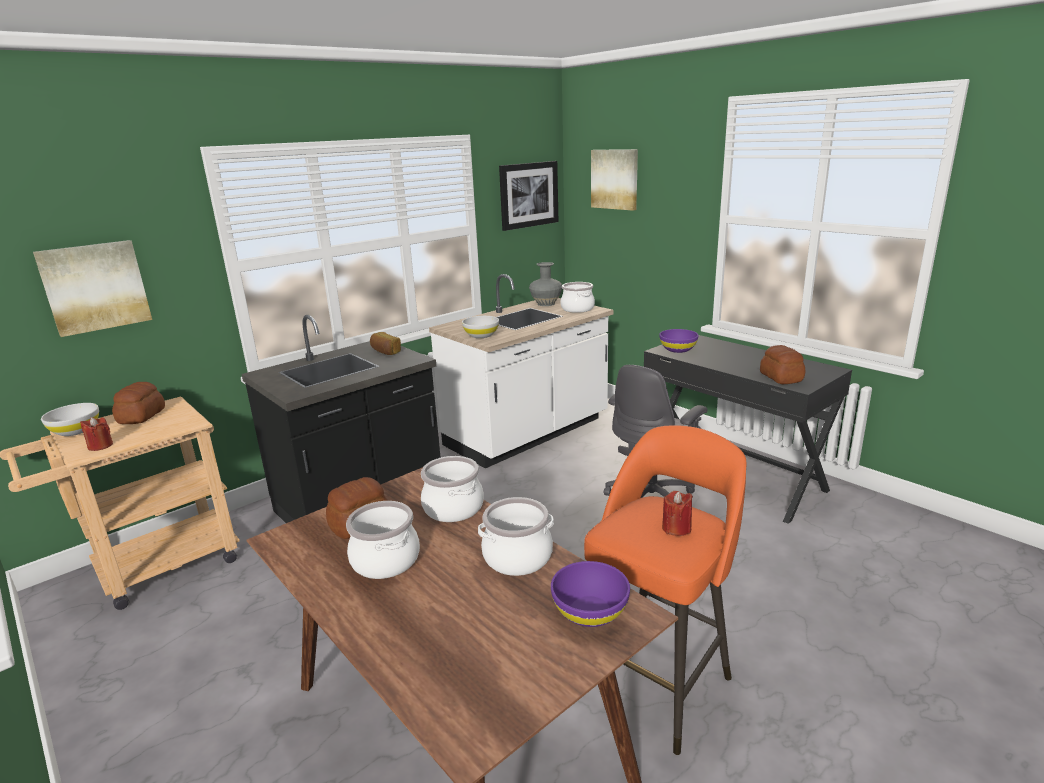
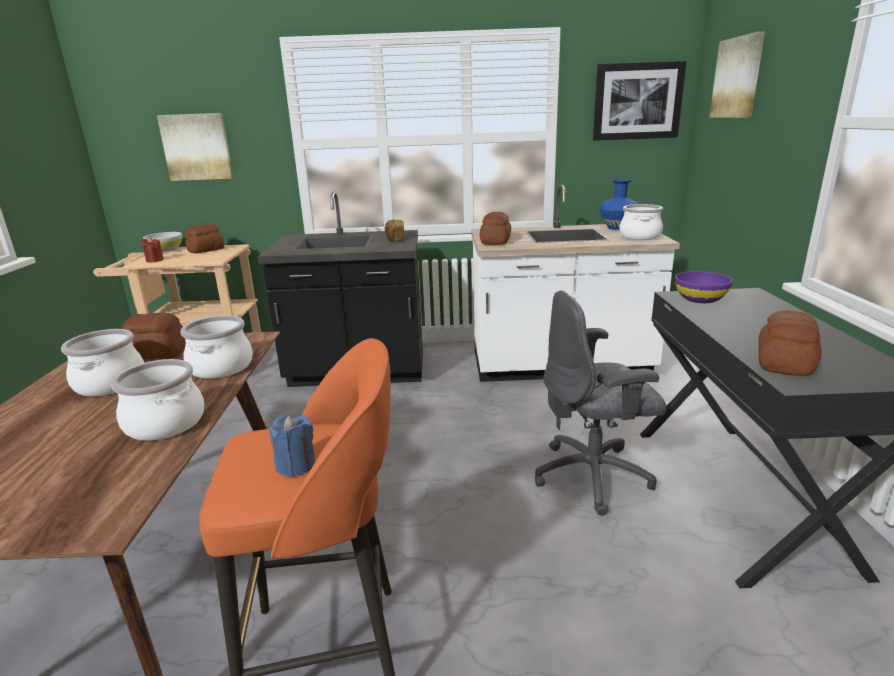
camera: 40 degrees right, 0 degrees up
(481, 335) = (495, 241): white bowl -> bread
(546, 304) = (617, 228): grey vase -> blue vase
(589, 611) = (93, 496): purple bowl -> none
(676, 528) = (296, 465): red candle -> blue candle

